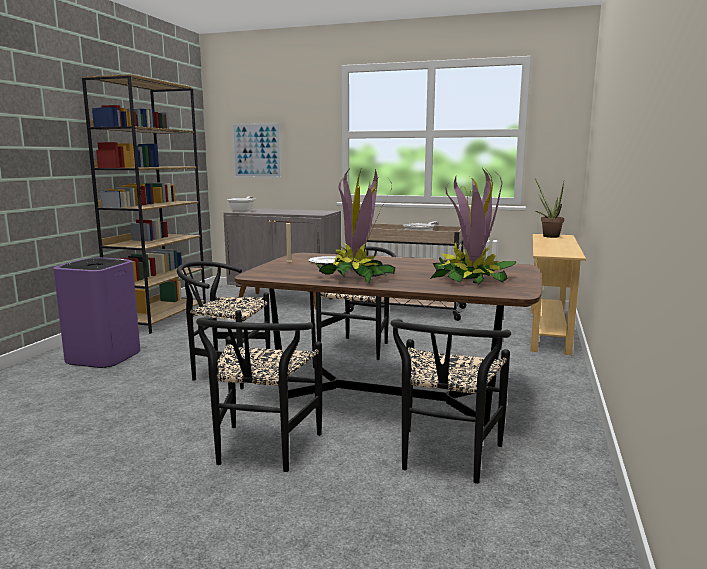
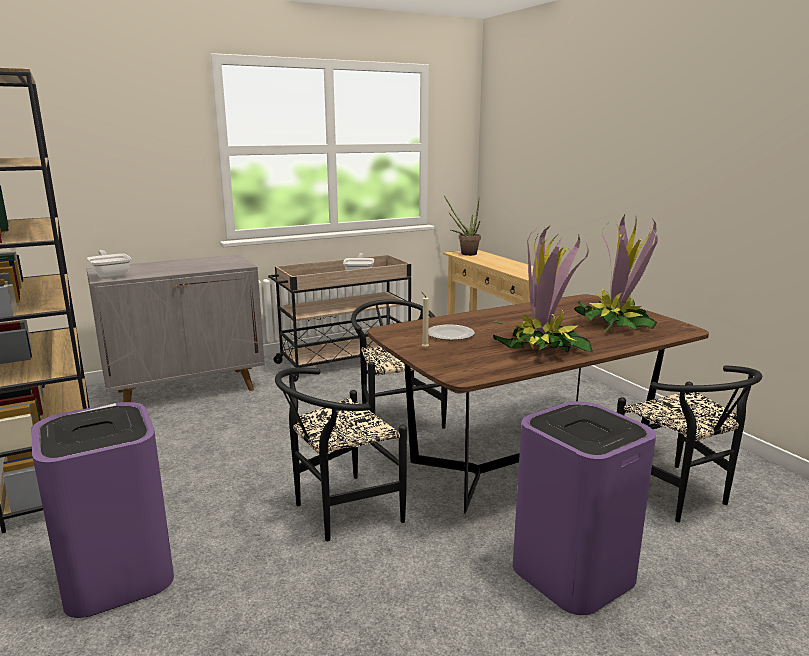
camera: 45 degrees left, 5 degrees up
(257, 150) = (78, 176): picture -> none
(262, 451) = (573, 574): black chair -> purple trash can

